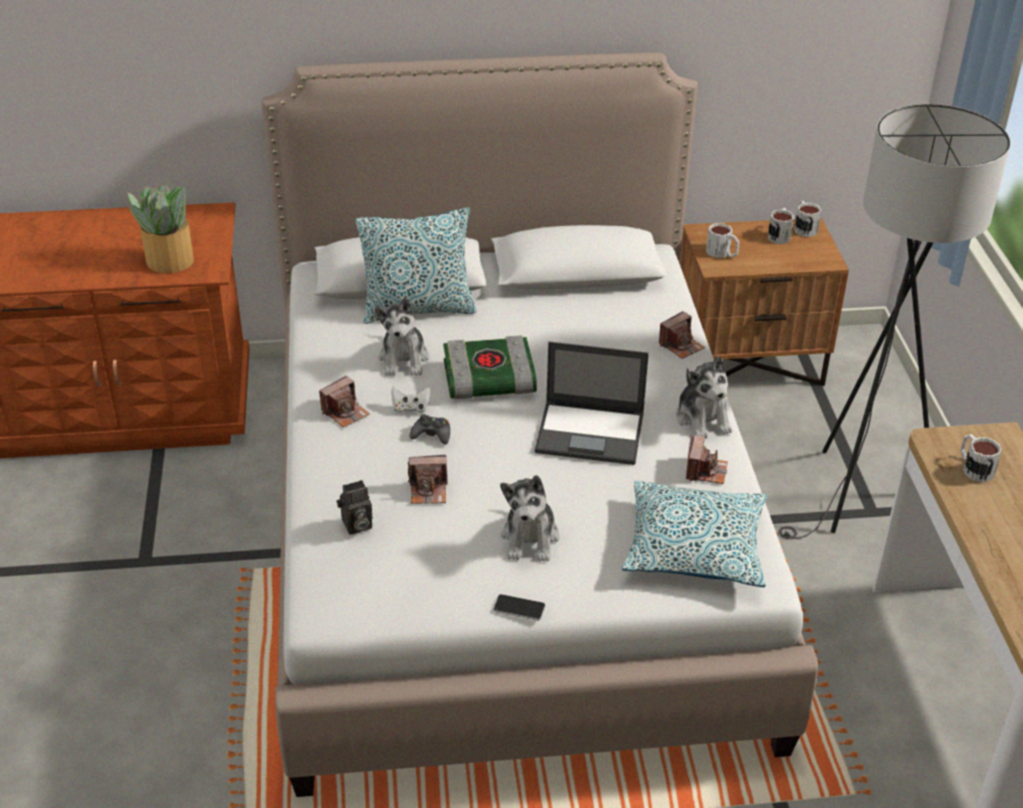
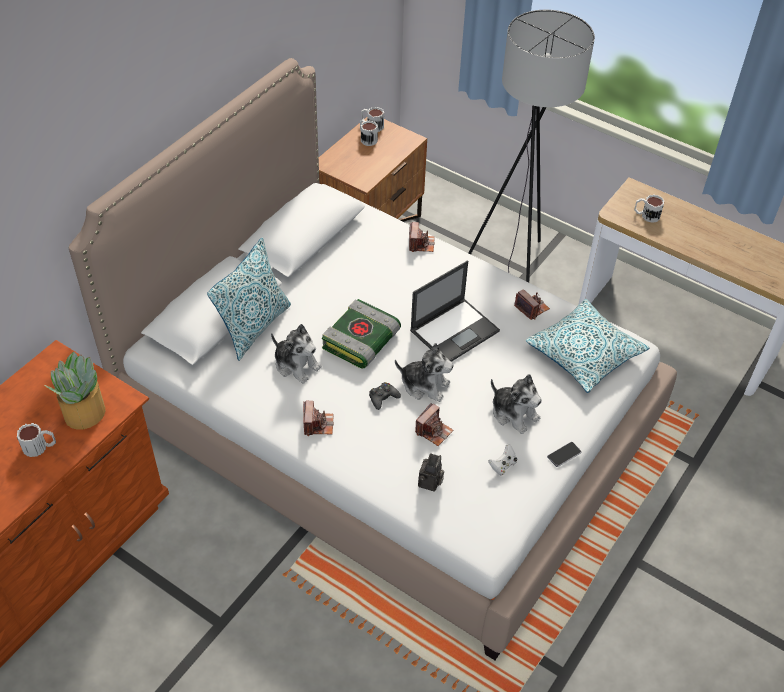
camera: 50 degrees left, 10 degrees up
(410, 408) = (348, 392): white game controller -> white game controller (502, 465)
(702, 419) = (490, 280): plush toy -> plush toy (424, 385)
(722, 253) = (355, 170): mug -> mug (40, 447)

